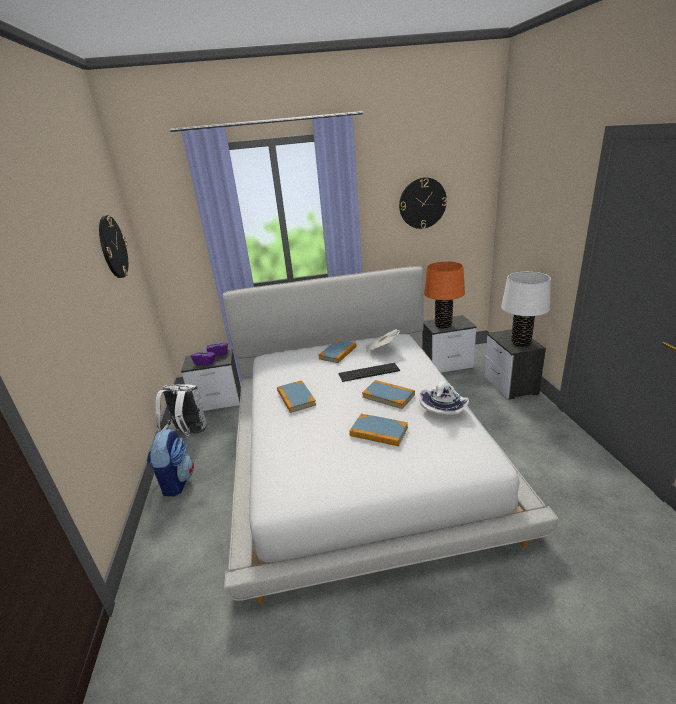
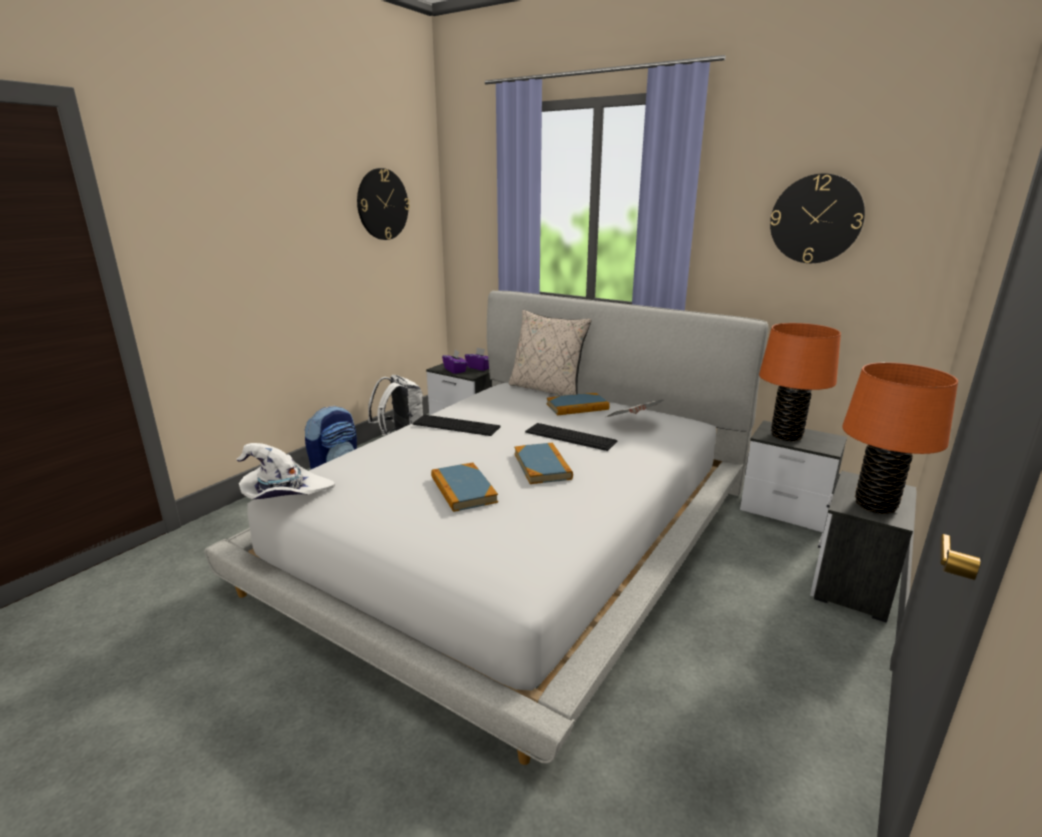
camera: 40 degrees right, 5 degrees down
(296, 398) = (456, 425): book -> keyboard
(298, 349) = (547, 389): none -> beige pillow
(444, 407) = (580, 508): white hat -> white hat (285, 493)
(521, 343) = (875, 505): white table lamp -> orange table lamp

